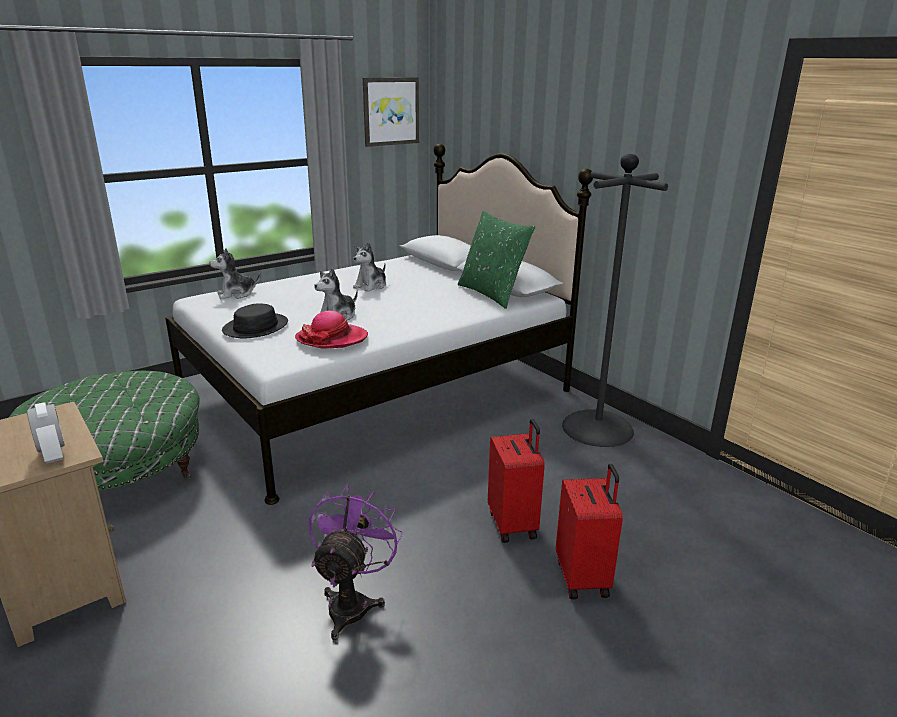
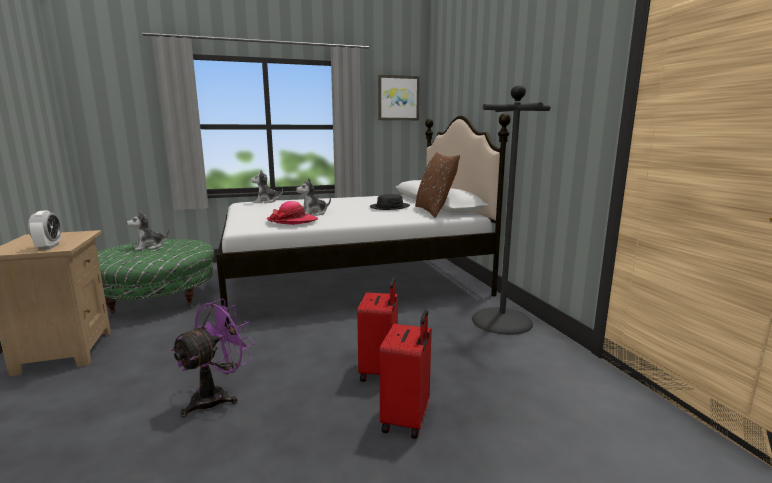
camera: 20 degrees right, 10 degrees down
(256, 327) = (255, 214): black hat -> black hat (390, 207)
(371, 286) = (355, 203): plush toy -> plush toy (149, 247)
(492, 294) = (434, 211): green pillow -> brown pillow

